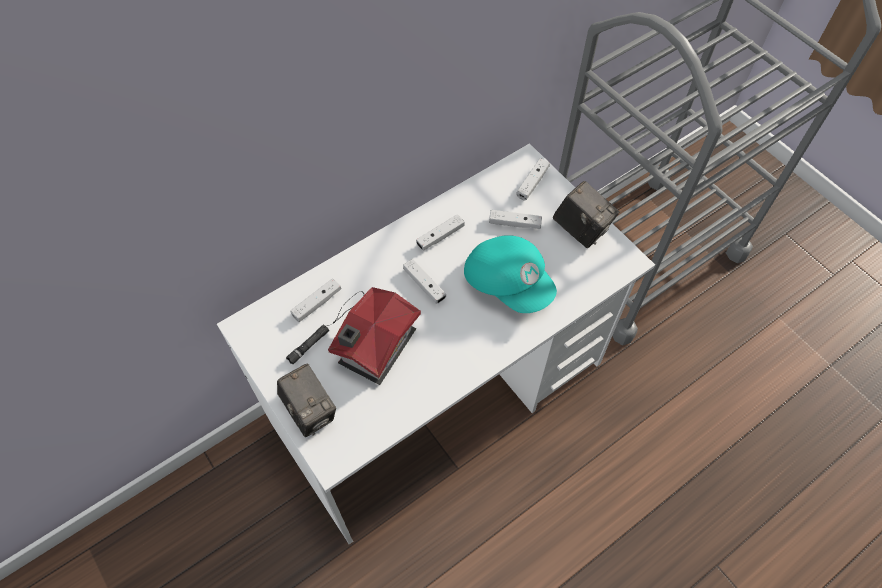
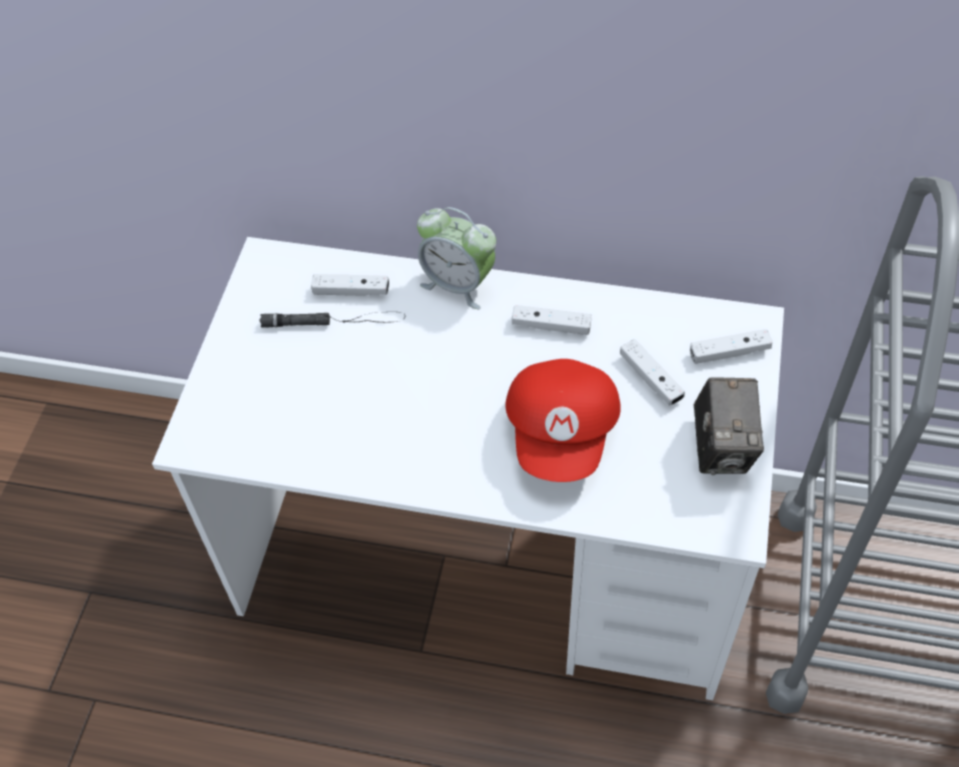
camera: 50 degrees right, 5 degrees down
(310, 411) = (225, 383): camera -> none
(369, 253) = (458, 284): none -> alarm clock
(374, 348) = (350, 378): toy house -> none
(424, 285) = (473, 360): white game controller -> none
(508, 283) = (563, 433): turquoise cap -> red cap

